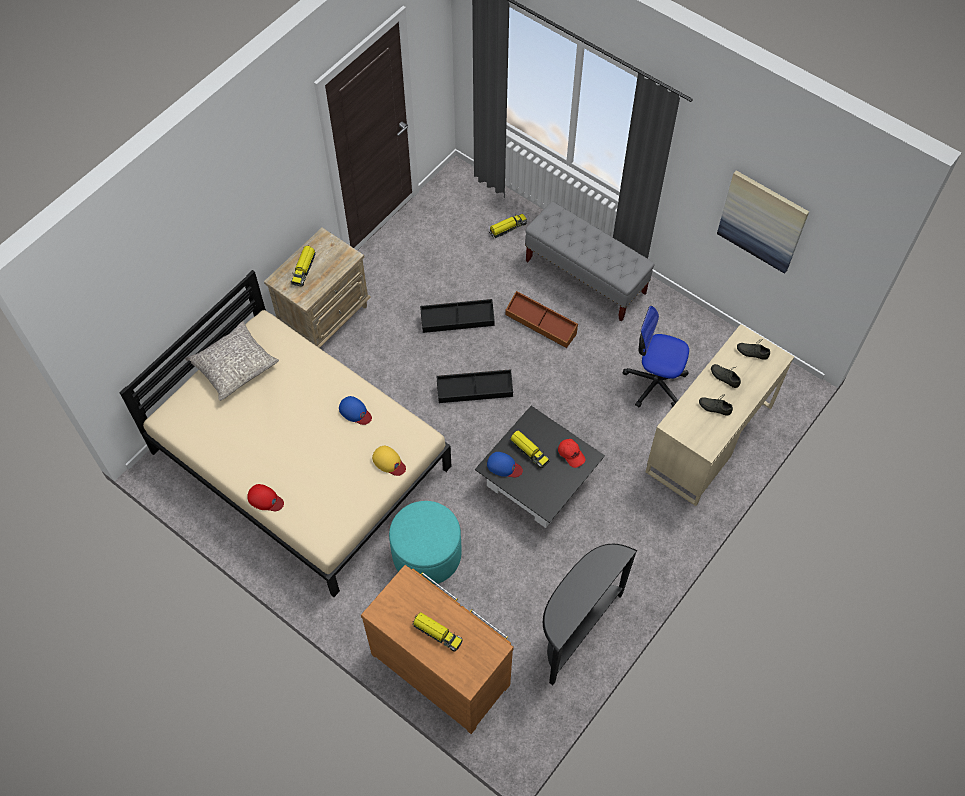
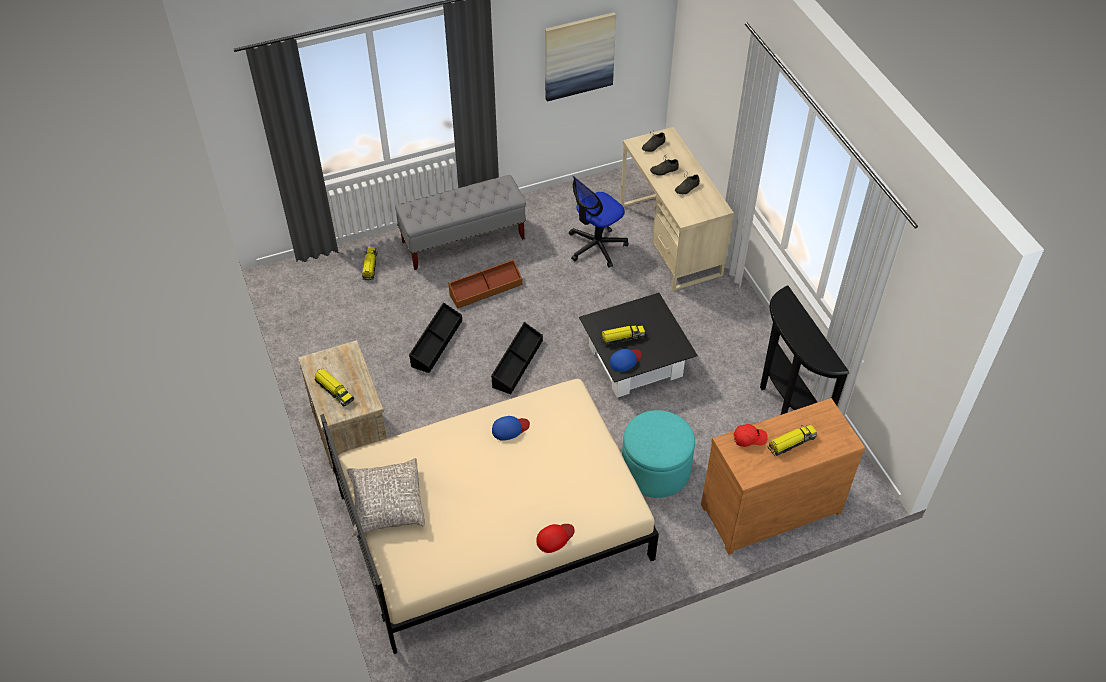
camera: 60 degrees left, 10 degrees down
(389, 462) = (580, 426): yellow cap -> none
(571, 454) = (644, 312): red cap -> red cap (749, 438)

